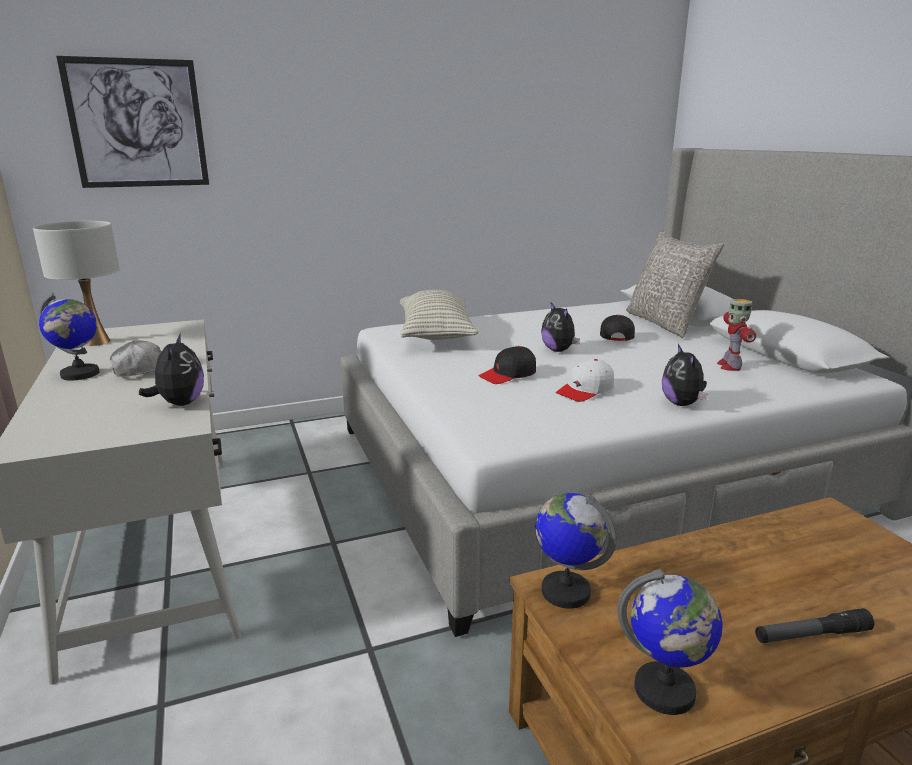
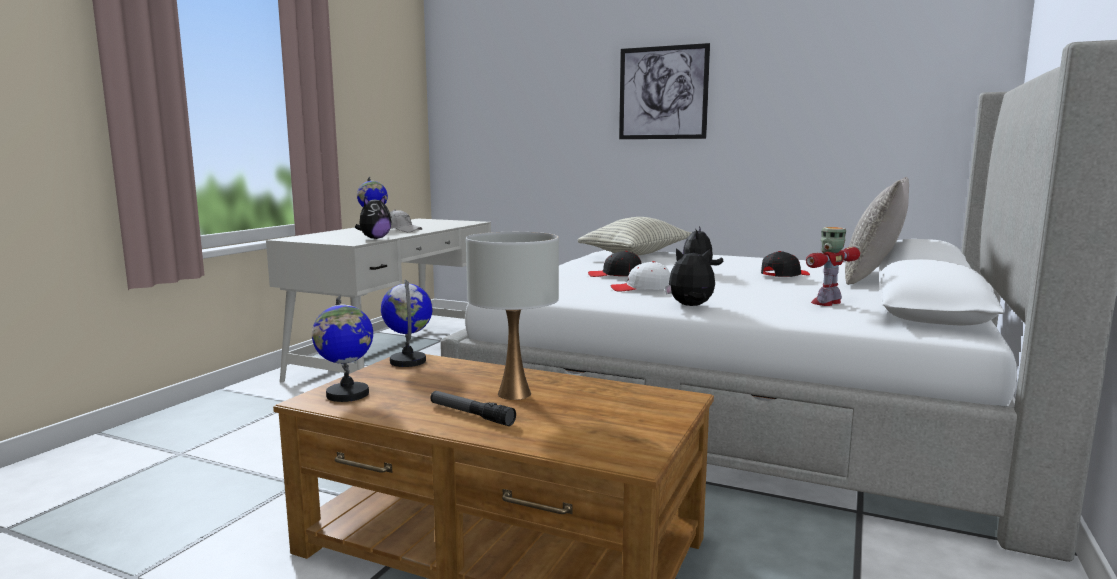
camera: 45 degrees right, 10 degrees down
(97, 342) = (416, 221): white table lamp -> white table lamp (515, 394)
(137, 124) = (497, 92): picture -> picture (663, 93)
(682, 404) = (691, 306): plush toy -> plush toy turned 60 degrees clockwise

